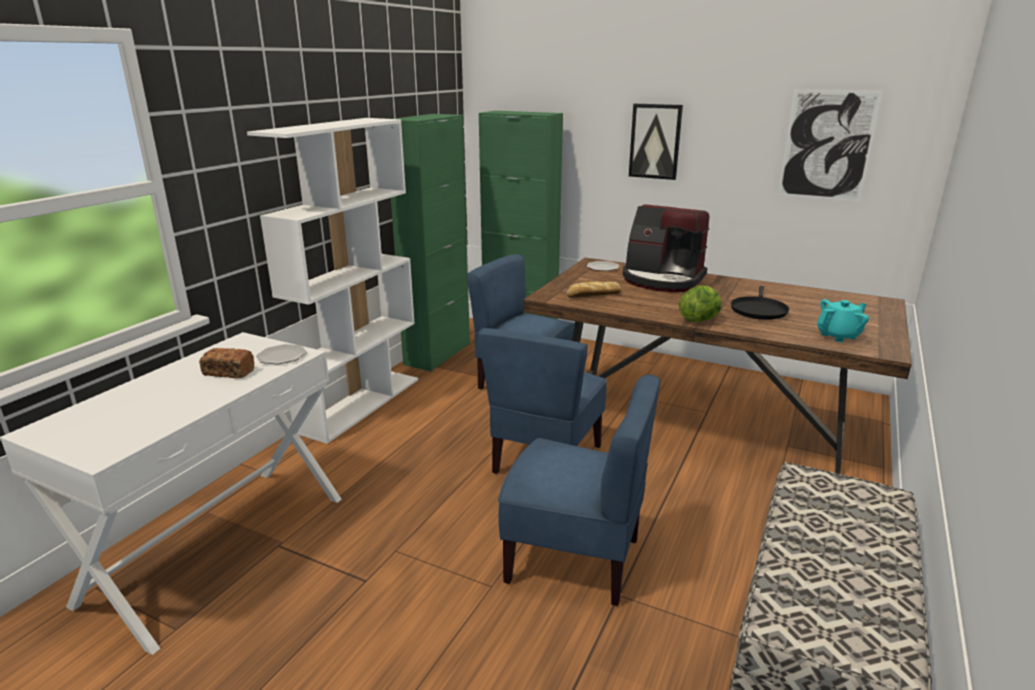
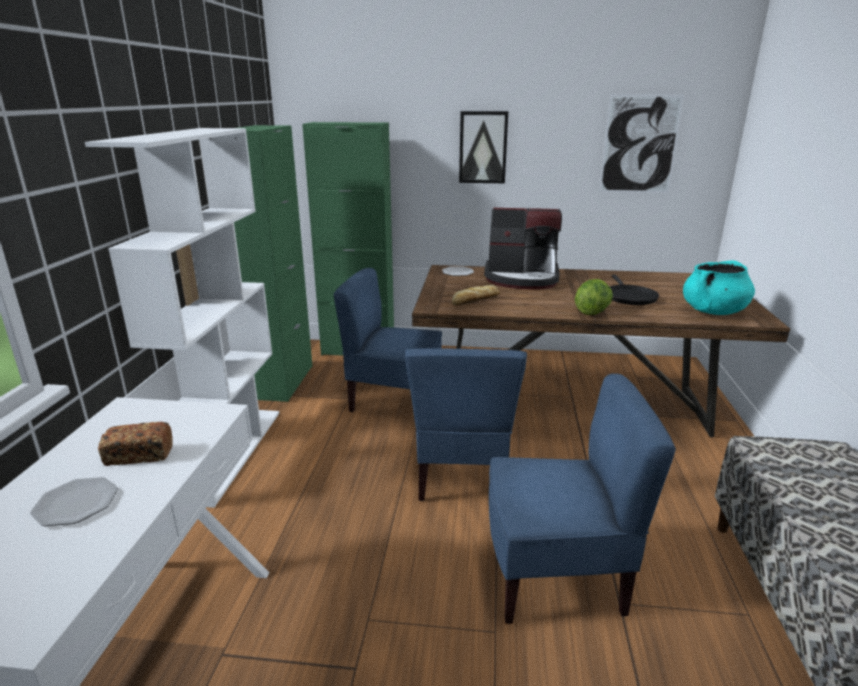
camera: 20 degrees left, 0 degrees up
(281, 356) = (196, 420): plate -> plate (76, 503)
(838, 336) = (713, 311): turquoise teapot -> turquoise cooking pot

